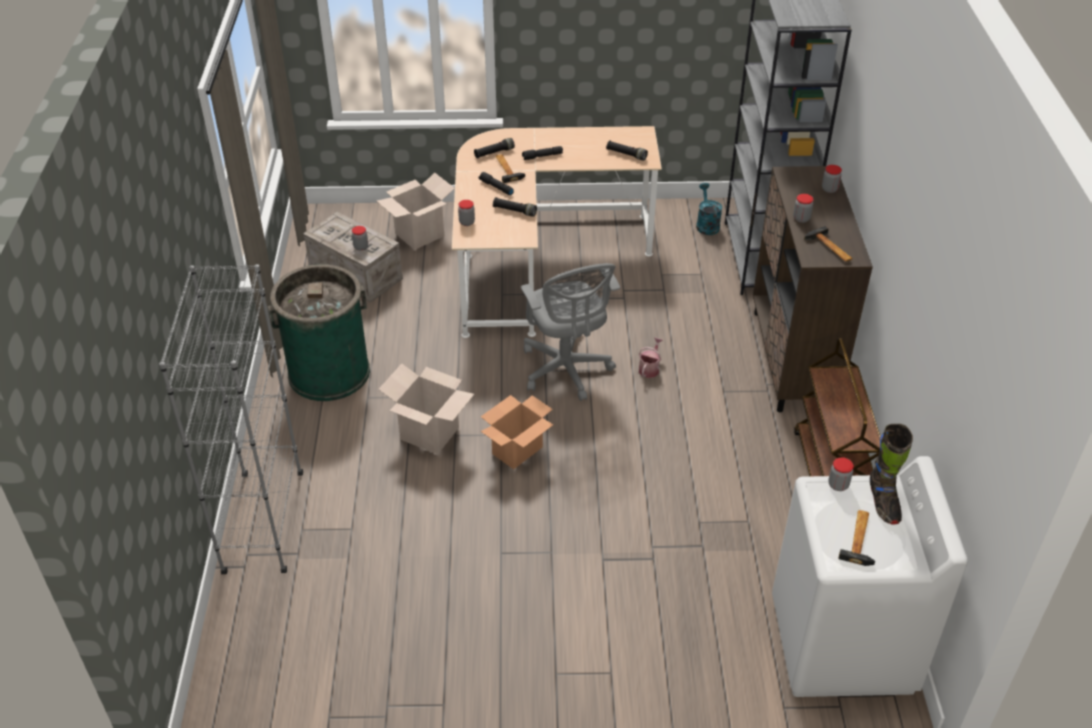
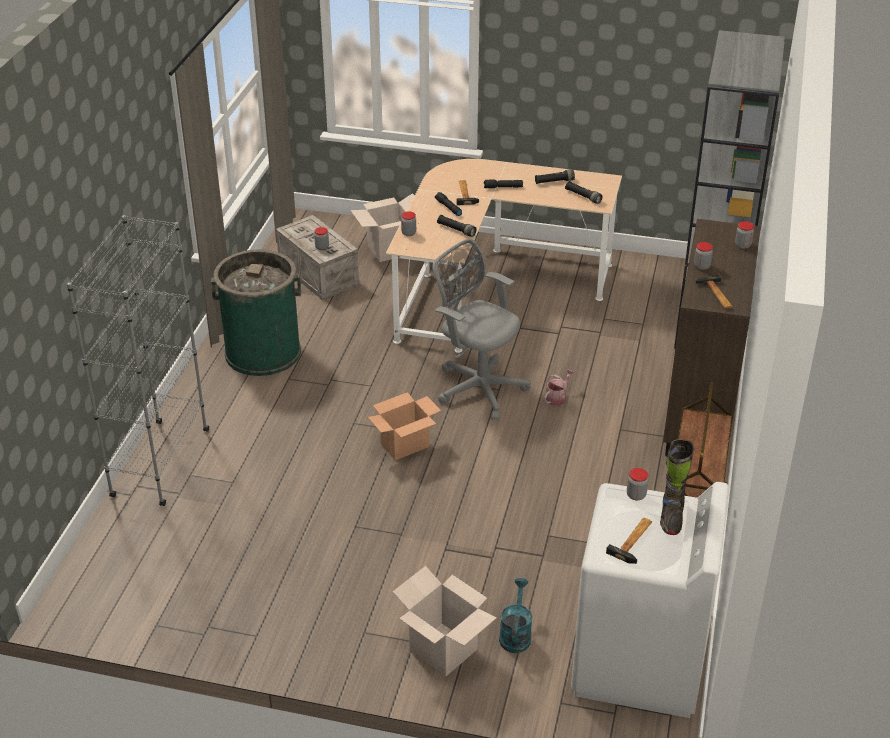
camera: 15 degrees right, 5 degrees down
(429, 433) = (331, 417): cardboard box -> cardboard box (443, 650)
(494, 153) = (459, 178): black flashlight -> black flashlight (554, 182)
(566, 371) = (478, 387): grey office chair -> grey office chair turned 135 degrees clockwise
(706, 224) = (667, 281): turquoise watering can -> turquoise watering can (515, 634)

